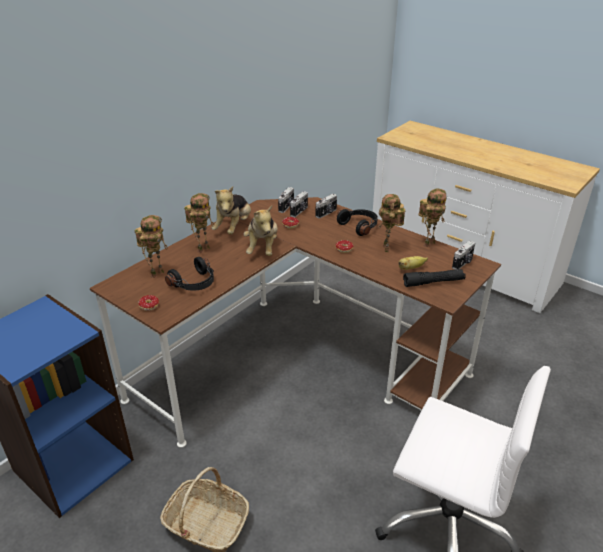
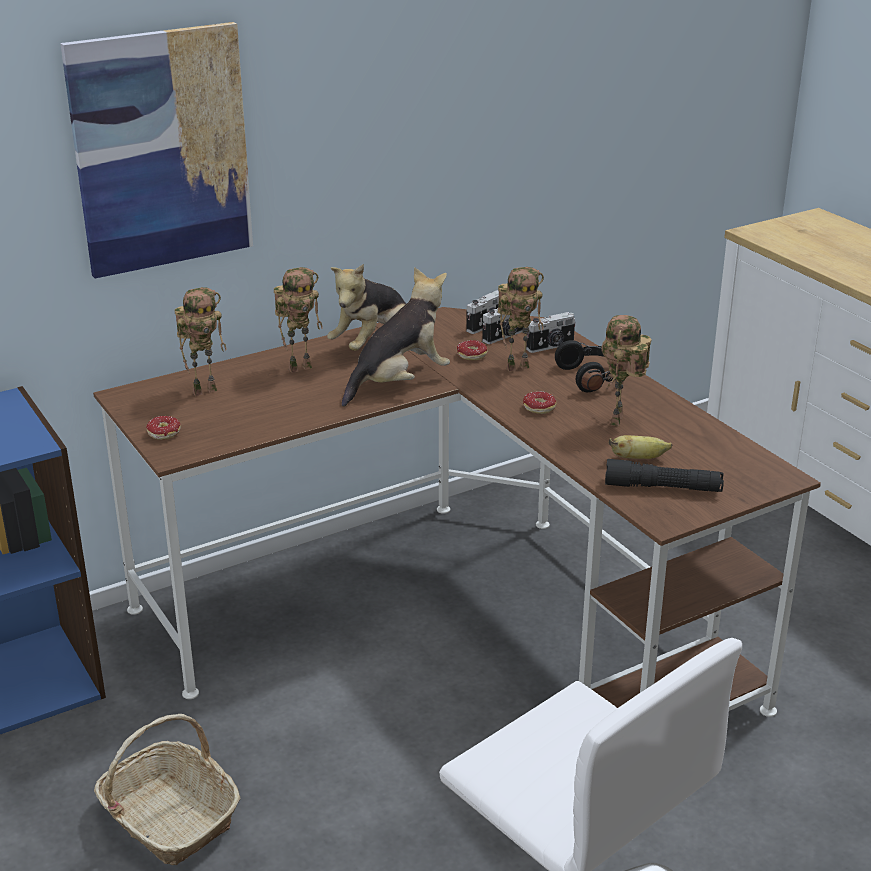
camera: 20 degrees right, 5 degrees down
(110, 136) = (161, 150): none -> picture
(195, 283) = (253, 415): black headphones -> none
(262, 248) = (399, 382): plush toy -> plush toy turned 150 degrees counterclockwise
(428, 243) = (704, 425): toy robot -> toy robot (518, 366)
(463, 263) = (745, 468): camera -> none

